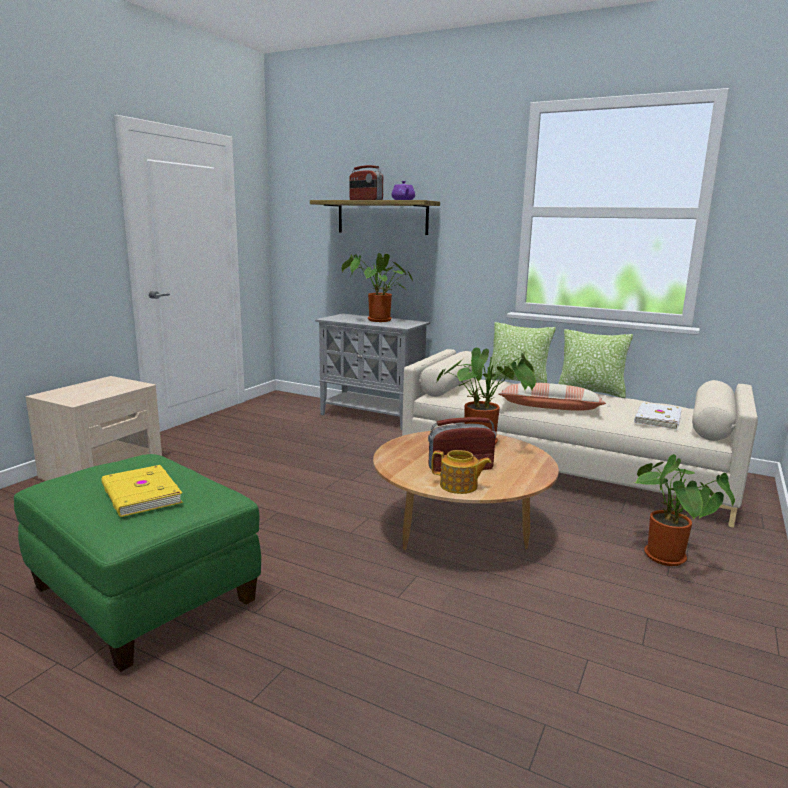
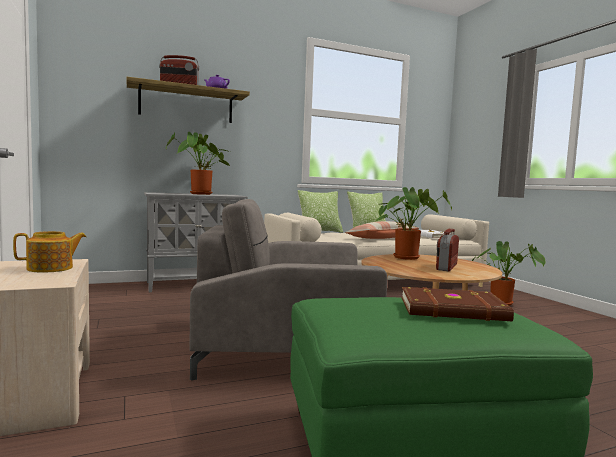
camera: 50 degrees left, 10 degrees down
(139, 495) = (453, 310): yellow book -> brown book
(278, 497) = (286, 346): none -> grey armchair
(459, 486) = (476, 273): teapot -> teapot (51, 268)

